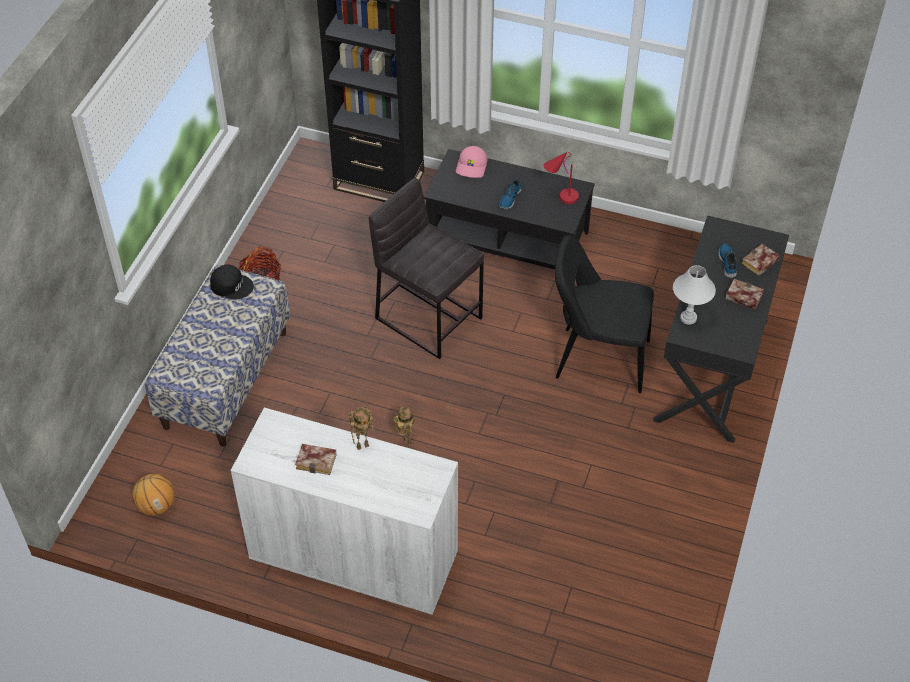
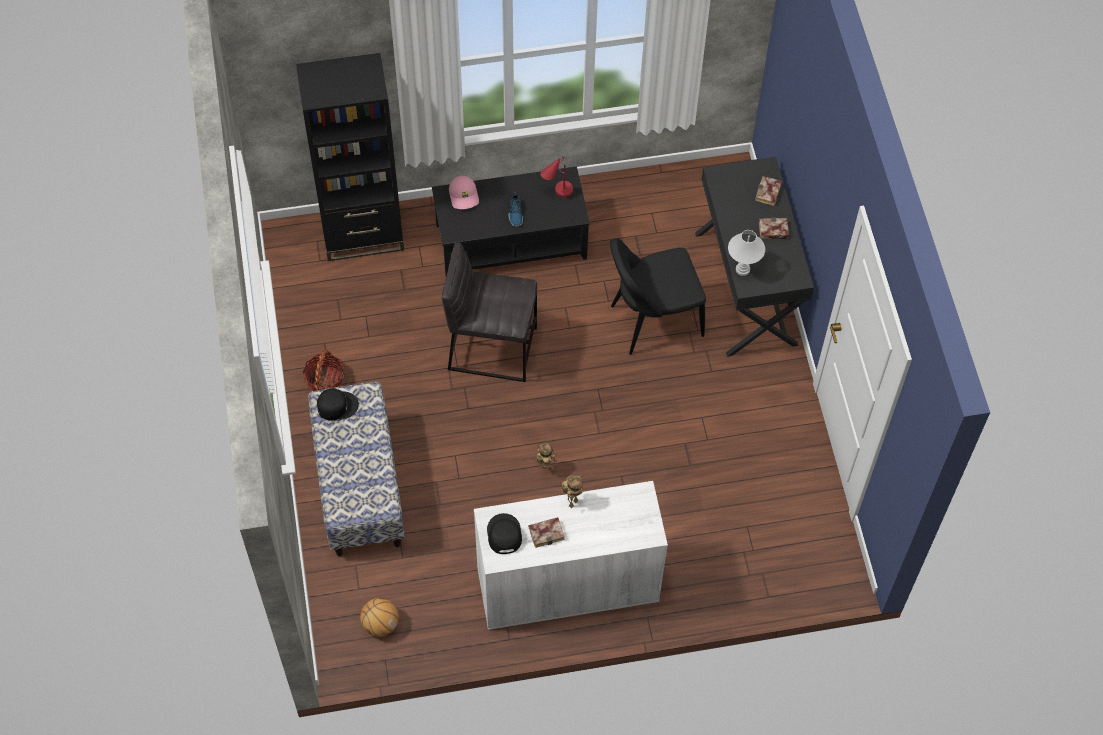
camera: 30 degrees left, 10 degrees up
(274, 443) = (503, 534): none -> black cap
(728, 262) = (744, 204): shoe -> none

